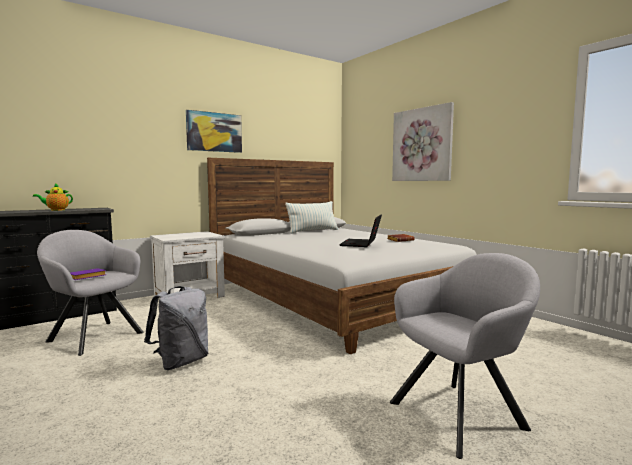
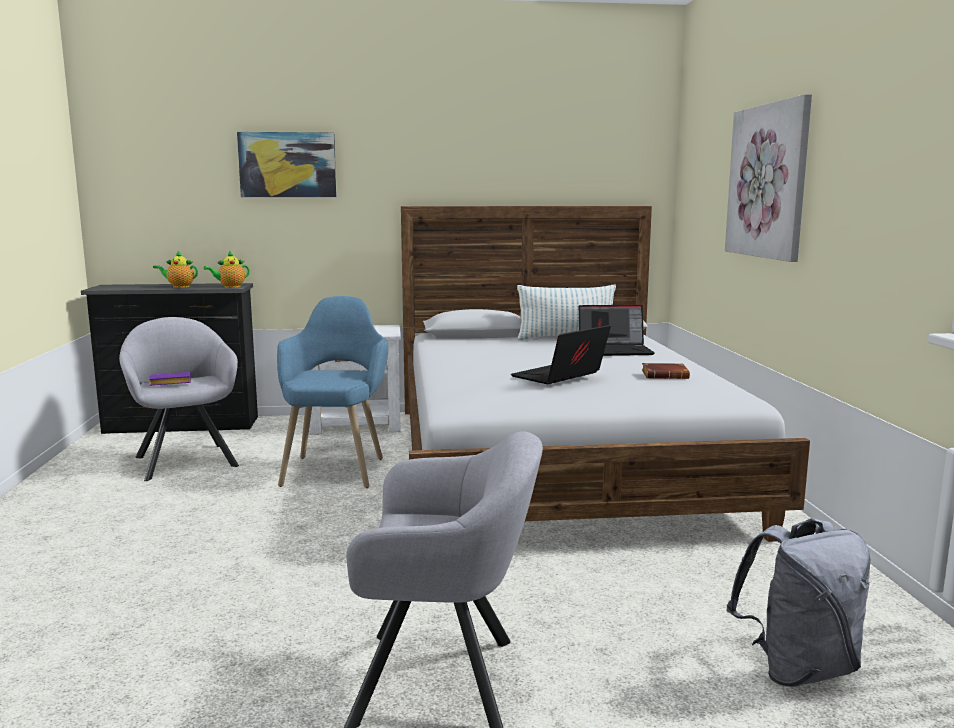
camera: 30 degrees right, 5 degrees up
(99, 209) = (230, 287): none -> teapot
(181, 362) = (226, 514): grey backpack -> grey backpack (798, 668)
(214, 132) = (415, 163): picture -> picture (287, 165)
(214, 320) = (336, 467): none -> blue armchair
(350, 233) = (616, 350): none -> laptop

